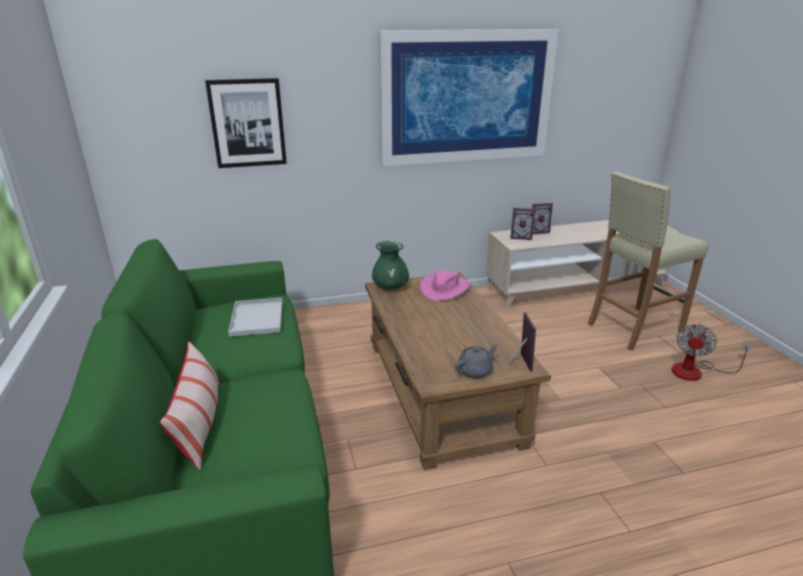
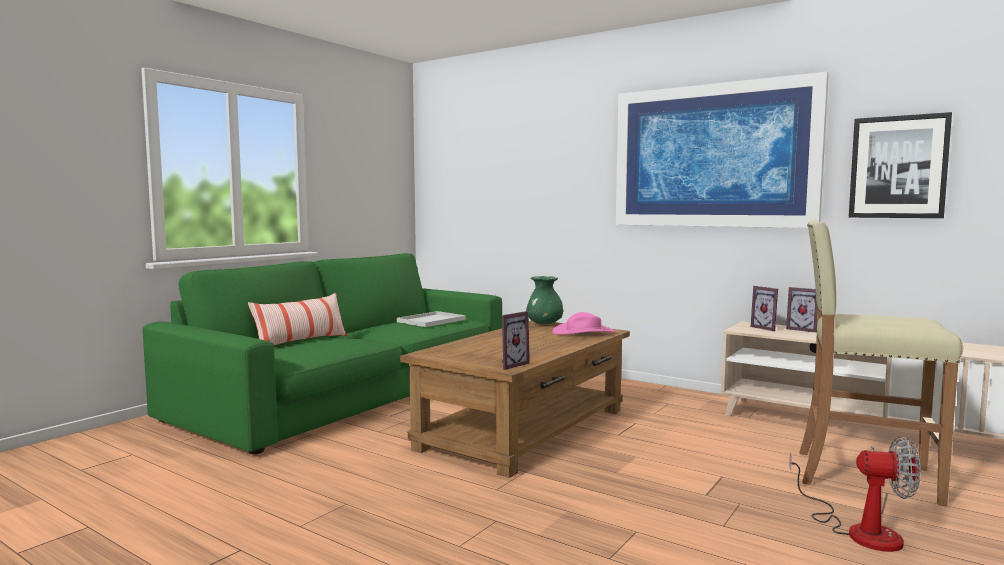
camera: 50 degrees right, 20 degrees down
(247, 123) = (512, 179): picture -> picture (898, 167)
(475, 370) = (468, 358): grey teapot -> none
(695, 371) = (859, 530): fan -> fan turned 150 degrees counterclockwise

